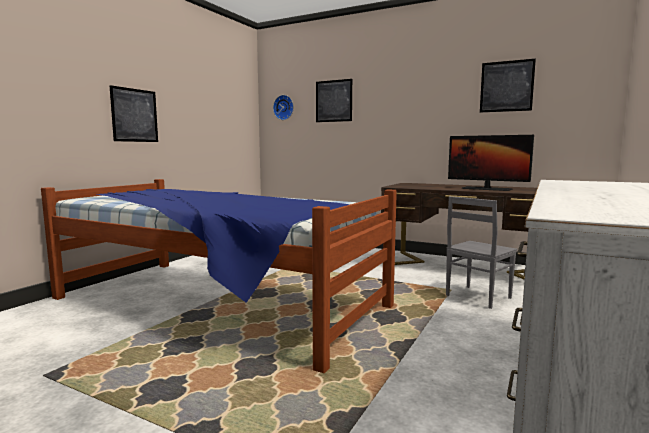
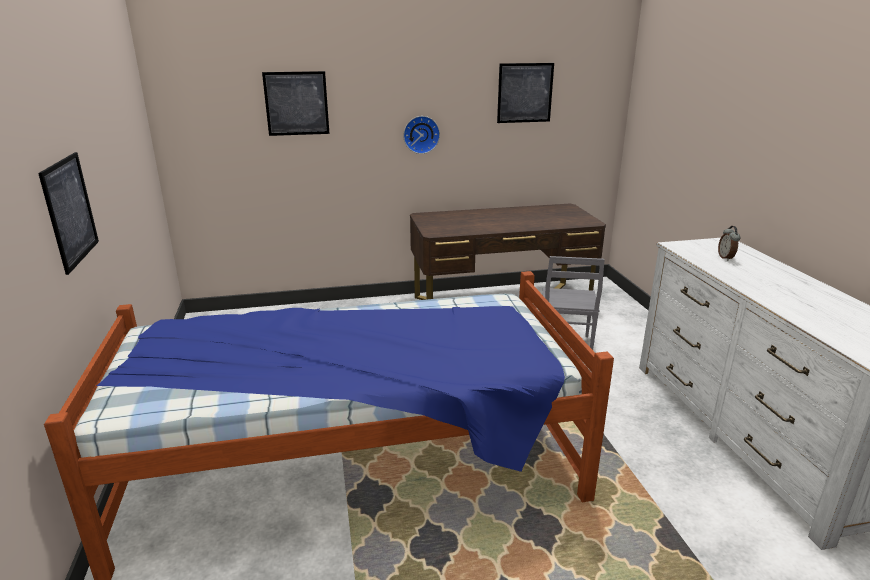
camera: 40 degrees left, 15 degrees up
(284, 107) = (203, 111): wall clock -> wall clock (421, 134)
(486, 189) = (528, 220): monitor -> none
(593, 185) = (726, 258): none -> alarm clock

